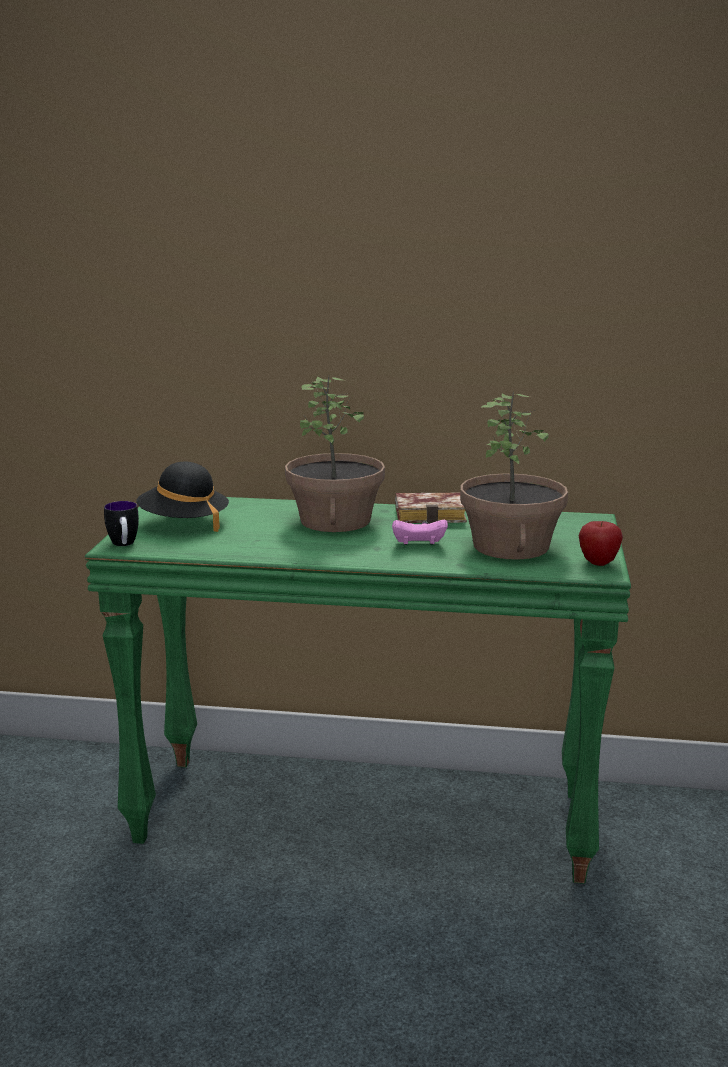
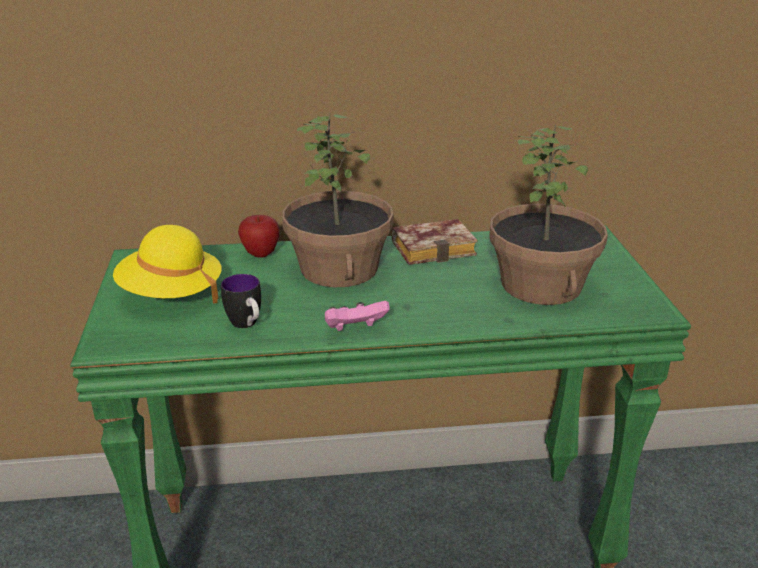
camera: 15 degrees left, 10 degrees up
(124, 545) = (114, 340): mug -> mug (247, 325)
(183, 523) = (171, 294): black hat -> yellow hat
(419, 545) = (448, 295): pink game controller -> pink game controller (355, 329)
(598, 563) = (641, 298): apple -> apple (260, 254)

